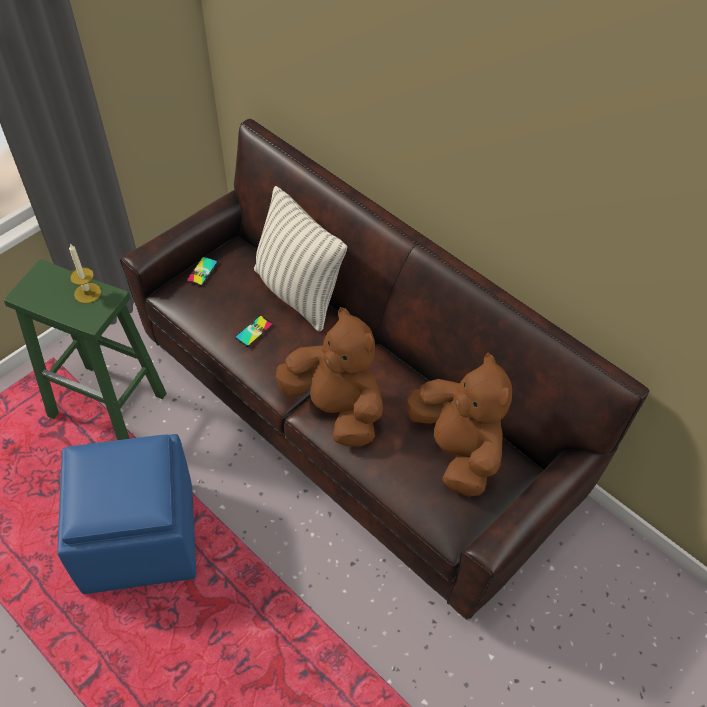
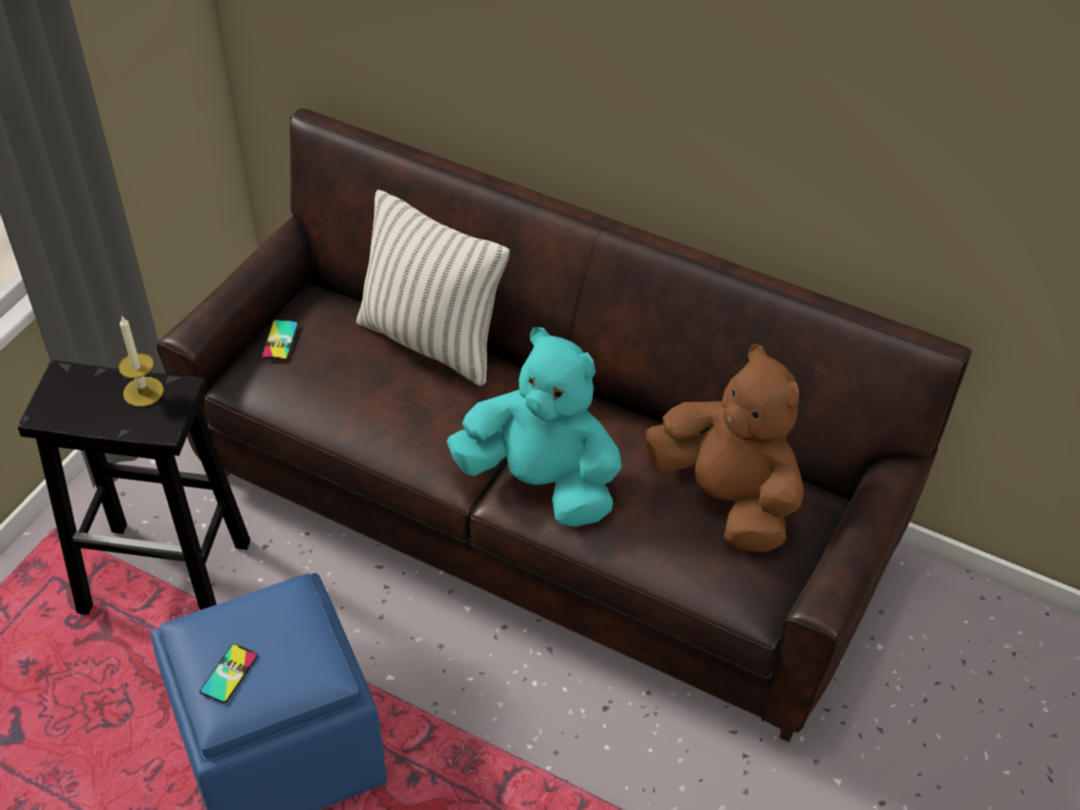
camera: 15 degrees left, 5 degrees down
(109, 405) = (168, 577): green stool -> black stool
(254, 331) = (387, 405): phone -> phone (229, 674)
(336, 408) = (542, 482): brown plush toy -> turquoise plush toy

